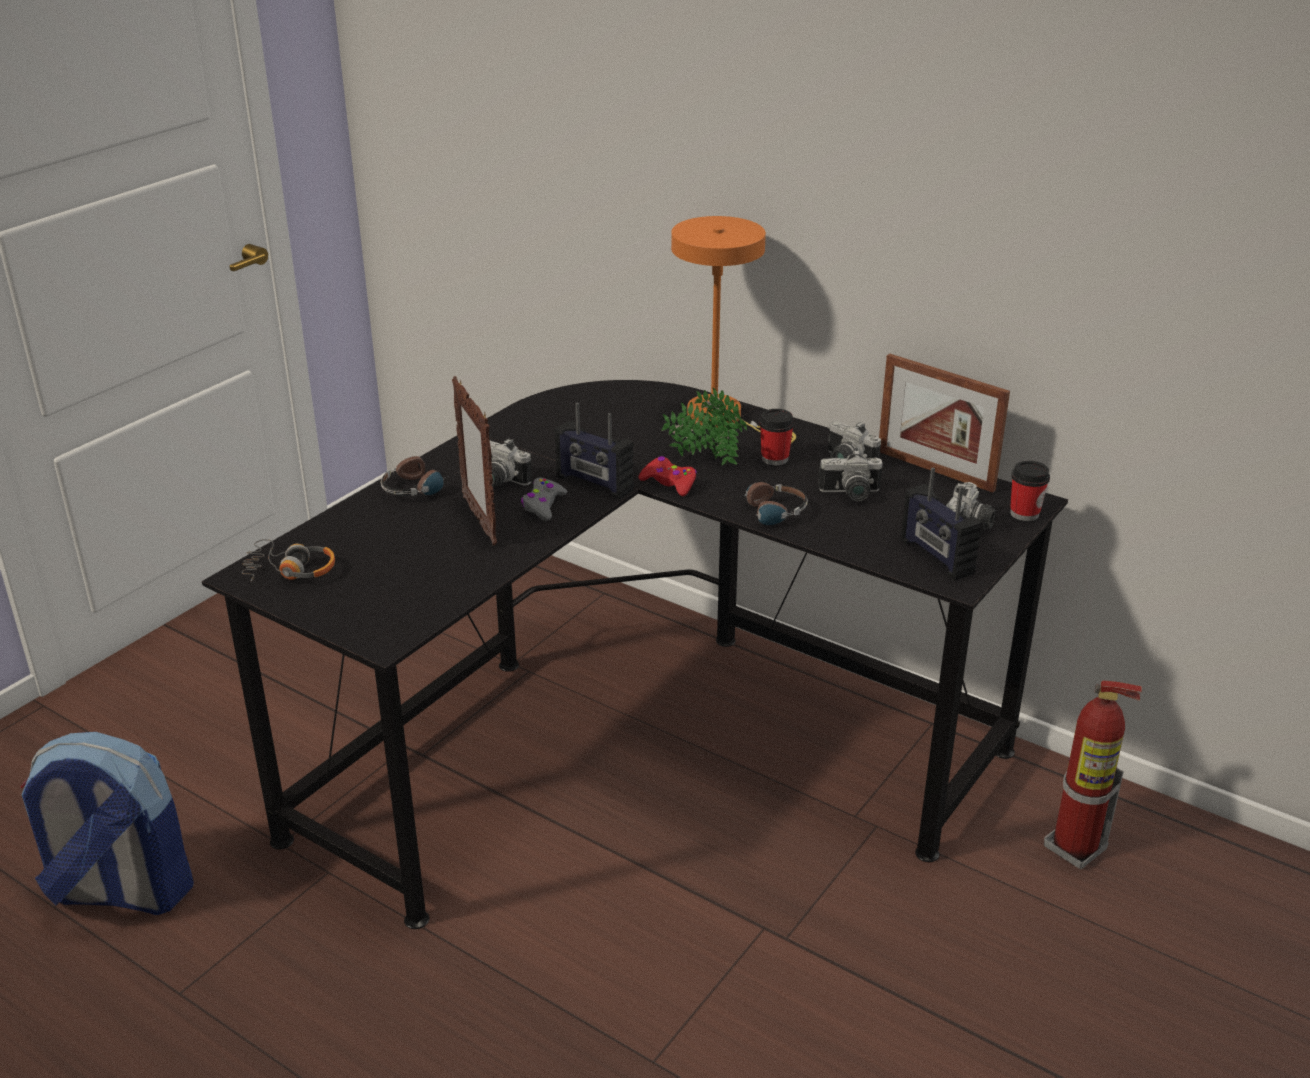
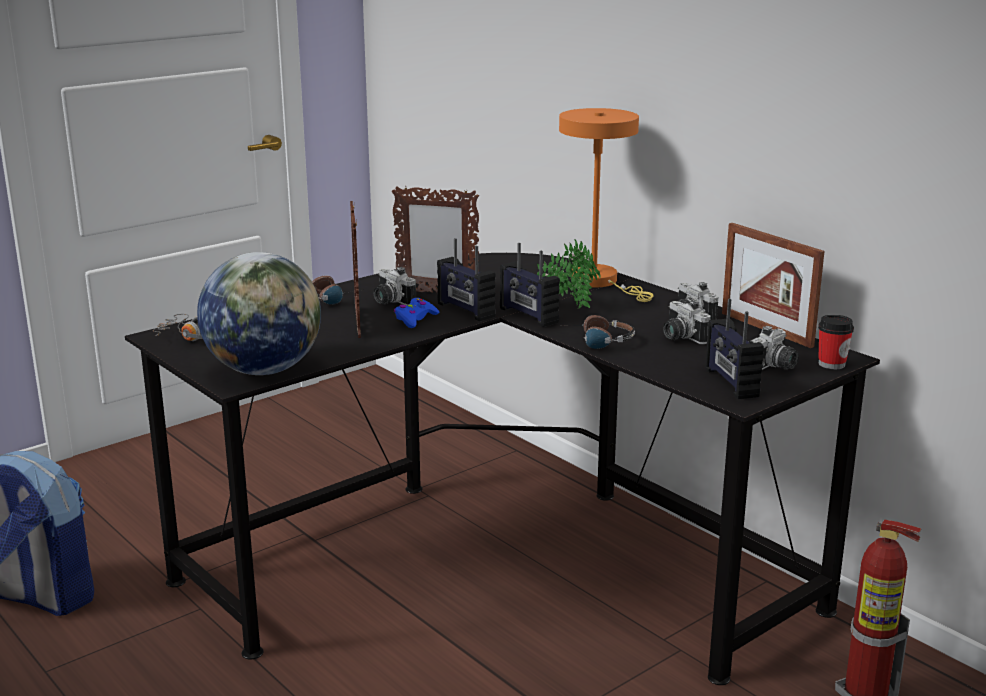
camera: 15 degrees right, 10 degrees down
(410, 613) = (264, 370): none -> globe
(543, 505) = (415, 319): grey game controller -> blue game controller
(546, 460) = (437, 293): none -> picture frame
(669, 483) = (528, 316): red game controller -> radio
(774, 459) = (628, 310): cup -> none
(850, 495) = (679, 337): camera -> camera turned 45 degrees clockwise

